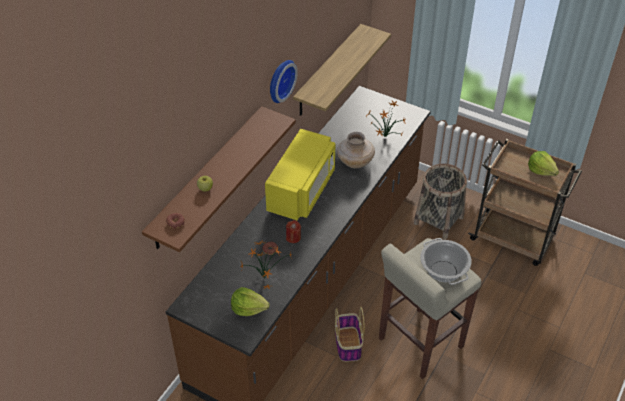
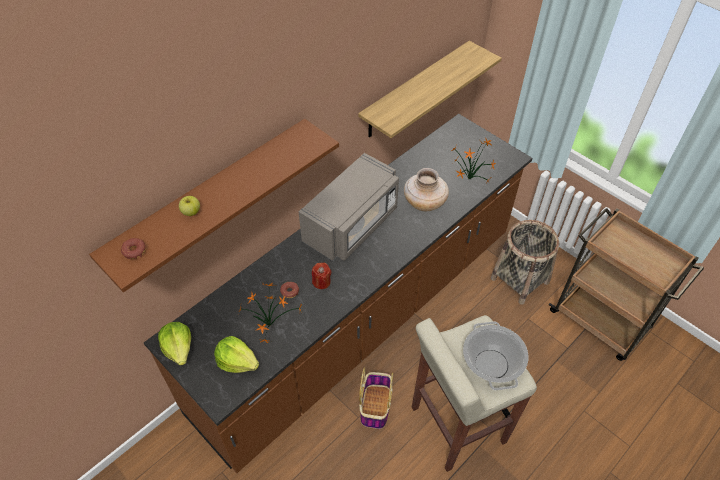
camera: 15 degrees right, 5 degrees up
(279, 80) = (336, 90): wall clock -> none
(302, 190) = (352, 225): yellow microwave -> grey microwave
(541, 170) = (651, 256): lettuce -> lettuce (179, 348)

